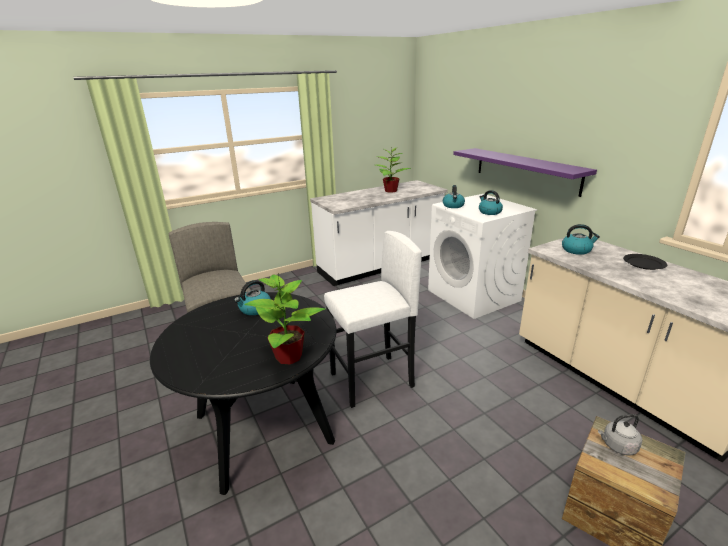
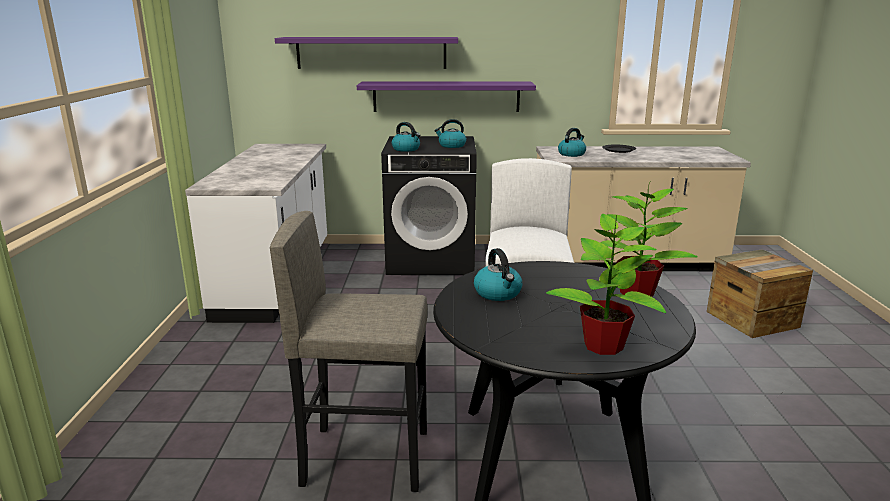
camera: 60 degrees left, 5 degrees down
(390, 191) = (268, 158): potted plant -> potted plant (603, 346)
(474, 295) = (432, 260): white washing machine -> black washing machine
(483, 126) = (371, 52): none -> purple shelf
(617, 446) = (750, 262): grey kettle -> none

